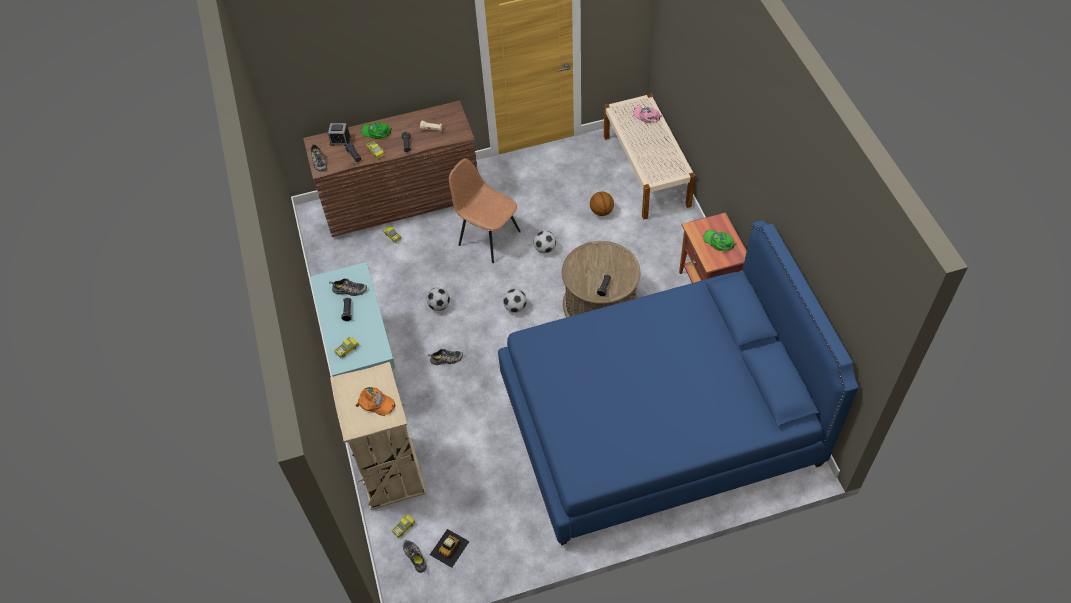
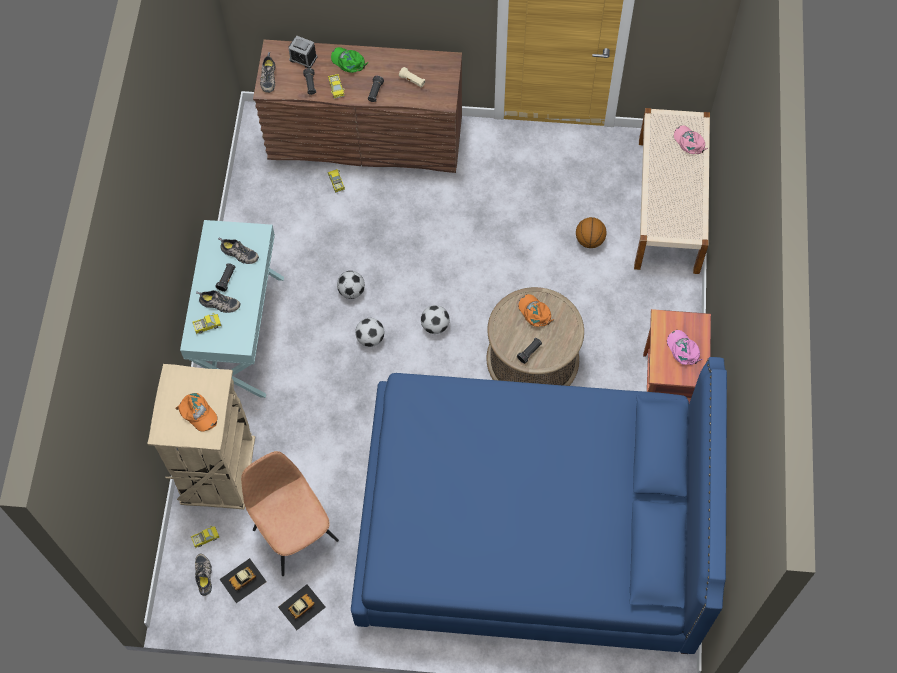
camera: 20 degrees right, 10 degrees up
(446, 359) = (331, 360): shoe -> shoe (219, 304)
(488, 237) = (443, 225): brown chair -> brown chair (294, 533)
(507, 549) = (301, 607): none -> toy car
(545, 249) = (501, 264): football -> football (370, 338)
(594, 259) = (535, 312): none -> orange cap
(719, 241) = (683, 349): green cap -> pink cap

